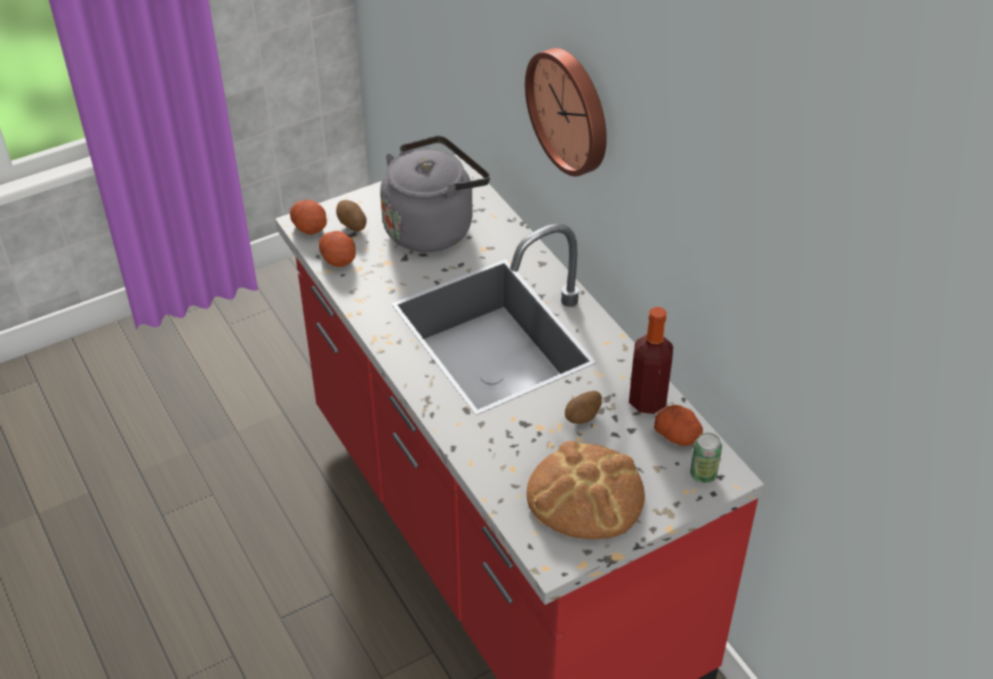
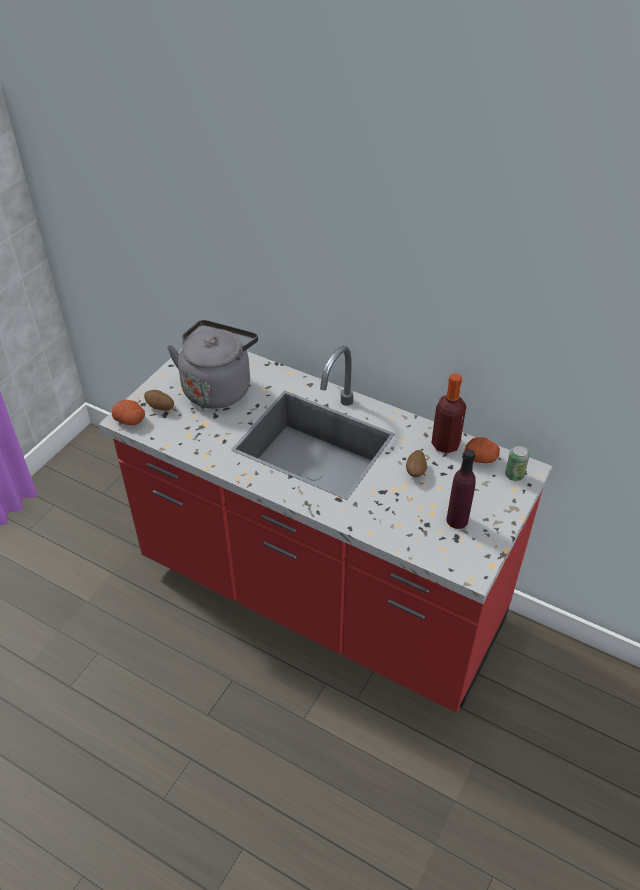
camera: 30 degrees left, 0 degrees up
(339, 259) = (169, 434): potato -> none
(571, 110) = (318, 264): wall clock -> none
(585, 495) = (457, 520): bread -> purple bottle

